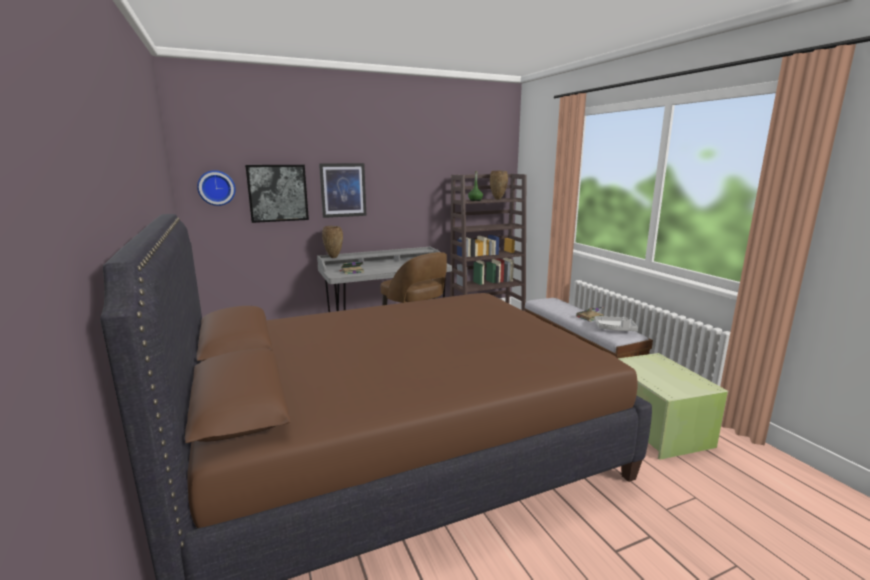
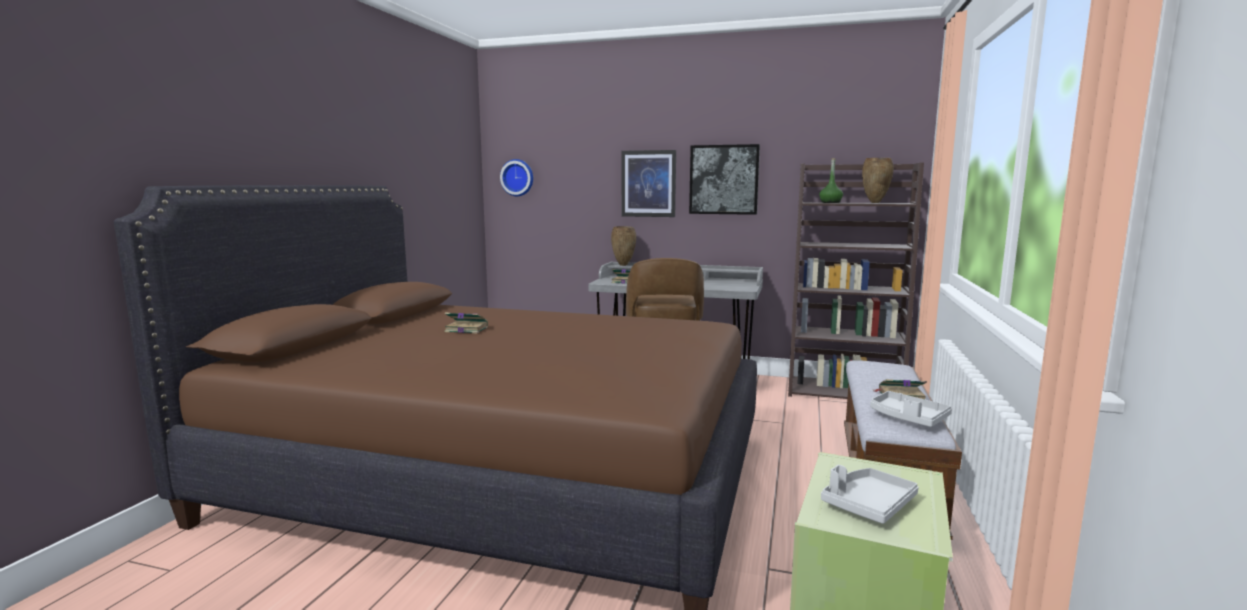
camera: 40 degrees right, 5 degrees down
(277, 193) = (575, 185): picture -> picture (724, 179)
(345, 341) = (465, 329): none -> book
(669, 379) = (868, 505): none -> grey tray

